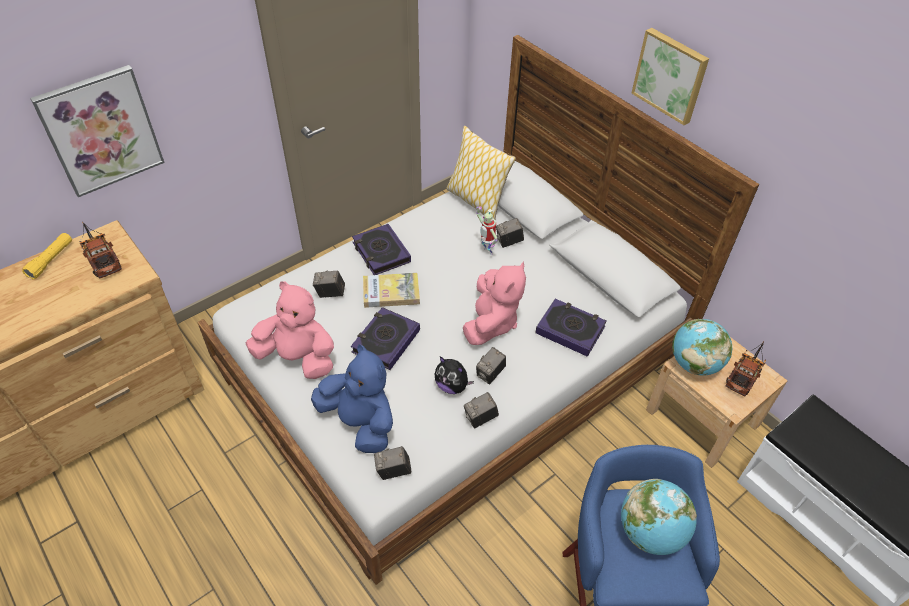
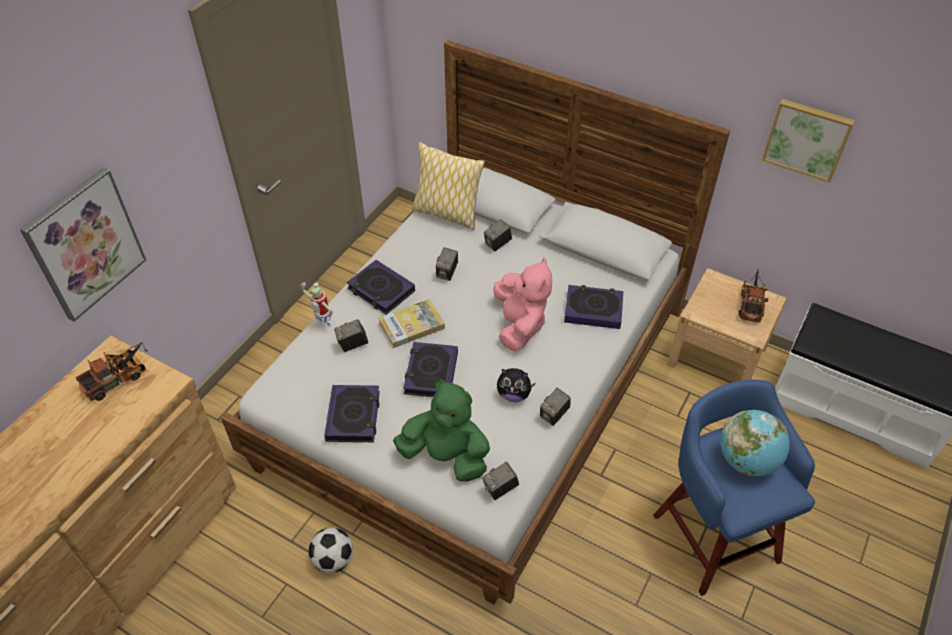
camera: 20 degrees left, 0 degrees up
(51, 260) = (64, 397): yellow flashlight -> none
(101, 258) = (119, 378): toy truck -> toy truck turned 105 degrees clockwise
(250, 482) = (333, 559): none -> football
(298, 358) = (353, 416): pink plush toy -> book
(360, 422) = (446, 456): blue plush toy -> green plush toy
(486, 251) = (481, 260): toy robot -> toy robot (323, 325)
(490, 374) = (542, 372): camera -> camera (447, 273)
(670, 75) = (623, 50): picture -> picture (807, 139)
(694, 364) = (705, 307): globe -> none

